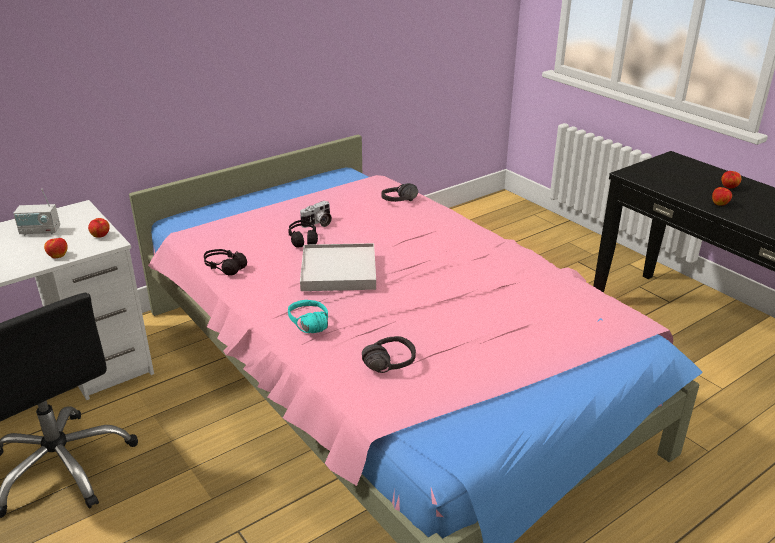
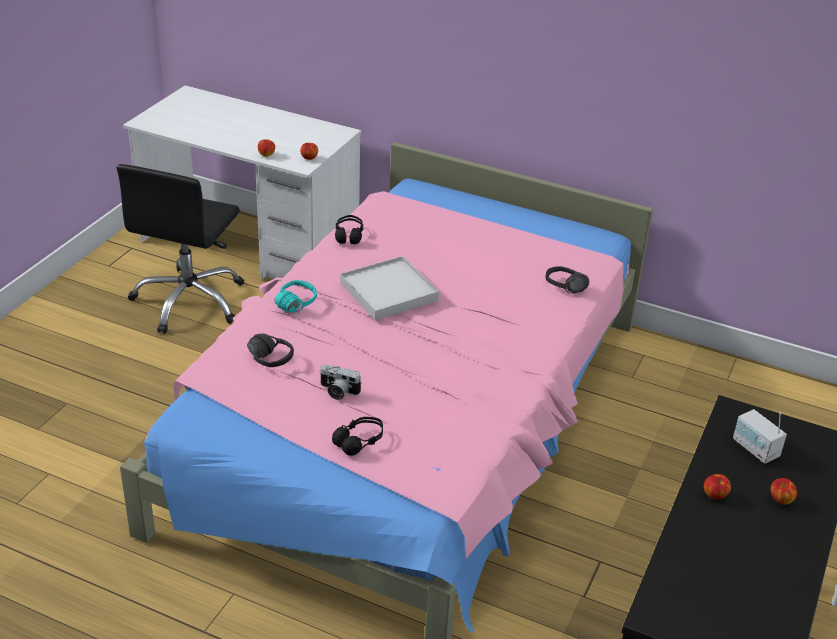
camera: 60 degrees right, 5 degrees up
(40, 231) = (294, 133): radio -> radio (755, 449)
(303, 239) = (430, 256): black headphones -> black headphones (359, 441)
(318, 224) = (469, 255): camera -> camera (338, 391)

